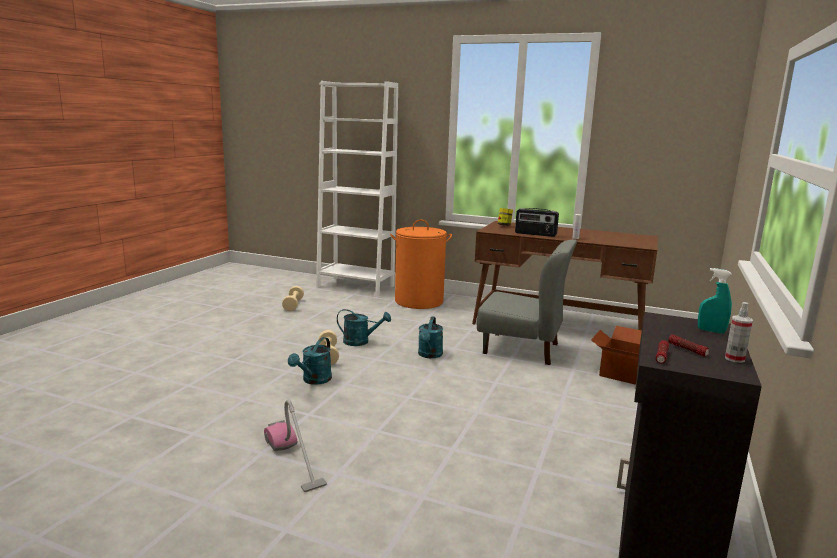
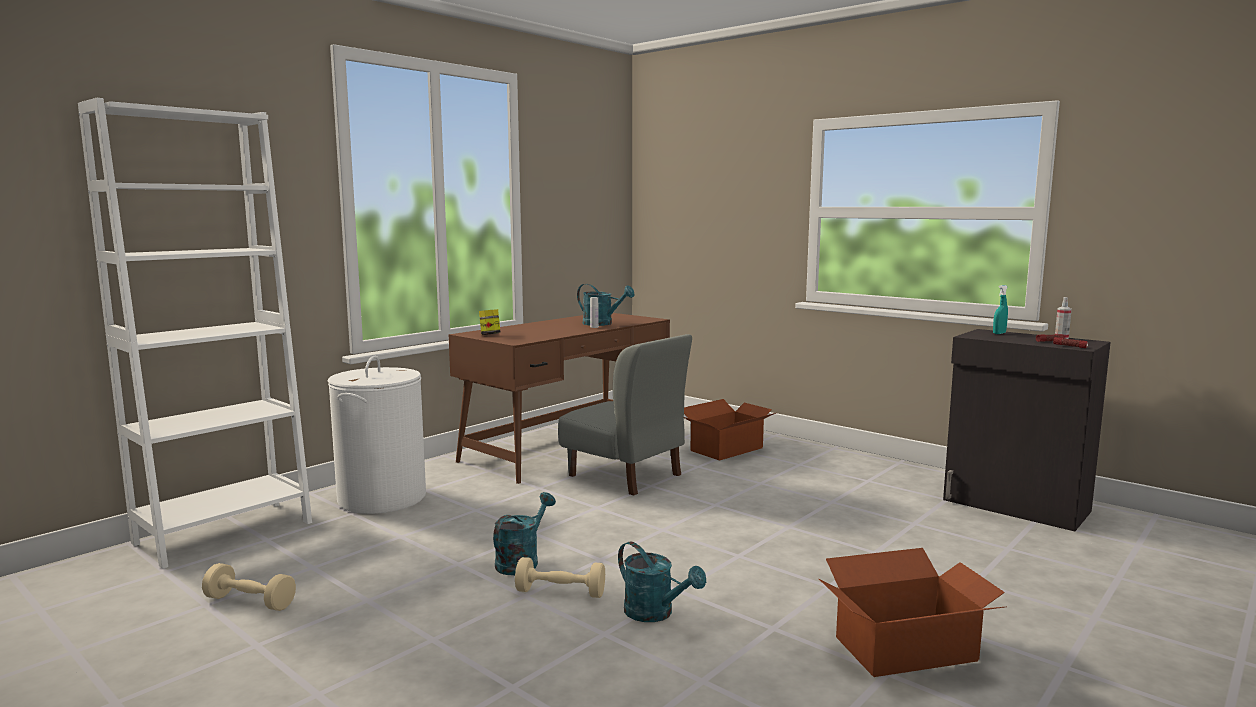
camera: 70 degrees left, 5 degrees down
(294, 460) = (907, 649): vacuum cleaner -> cardboard box
(419, 301) = (382, 498): orange laundry basket -> white laundry basket
(429, 355) = (610, 524): turquoise watering can -> turquoise watering can (602, 324)
(521, 348) = (625, 475): grey chair -> grey chair turned 90 degrees clockwise
(535, 234) = (559, 333): radio -> none

